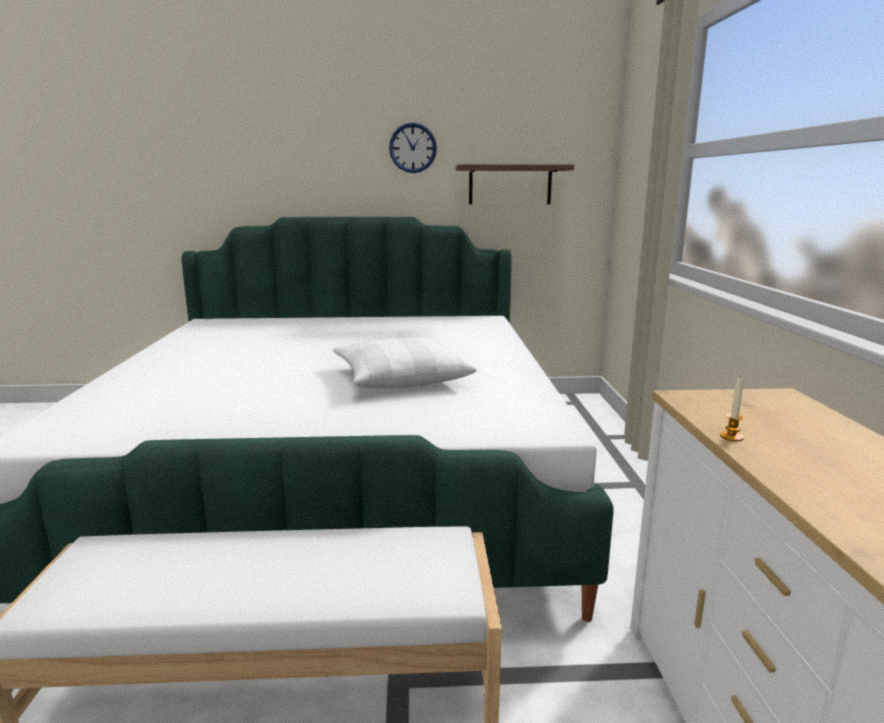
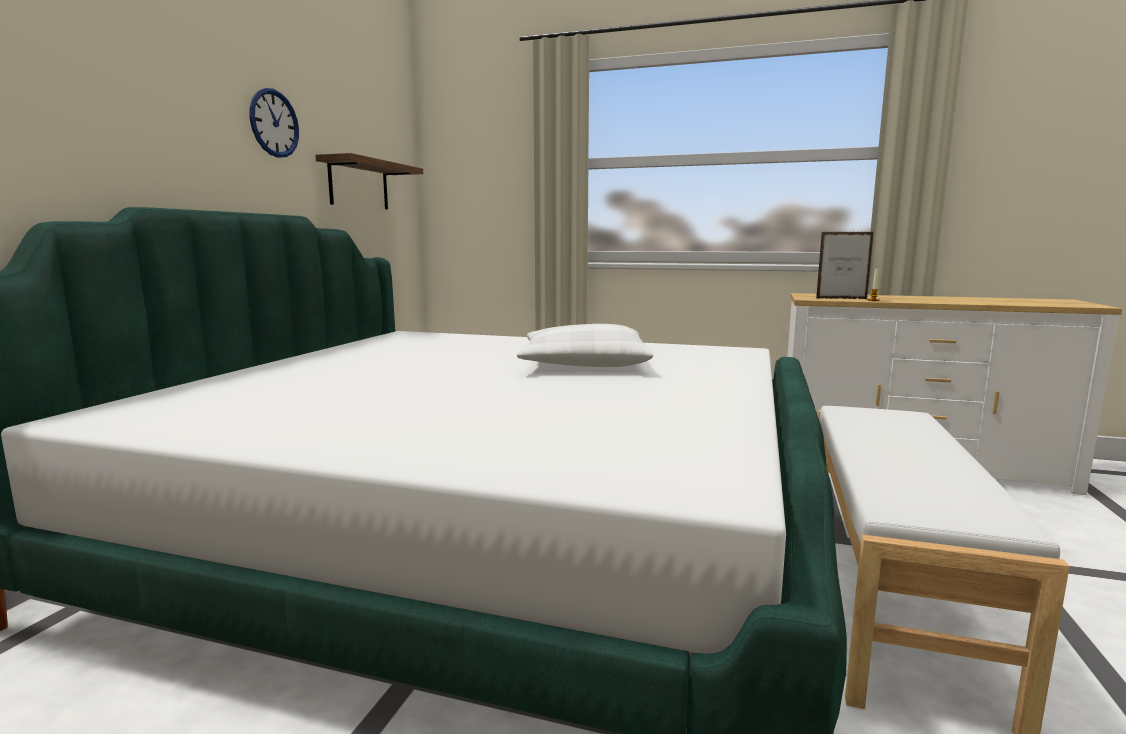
camera: 70 degrees left, 5 degrees down
(721, 416) = (841, 298): none -> picture frame

